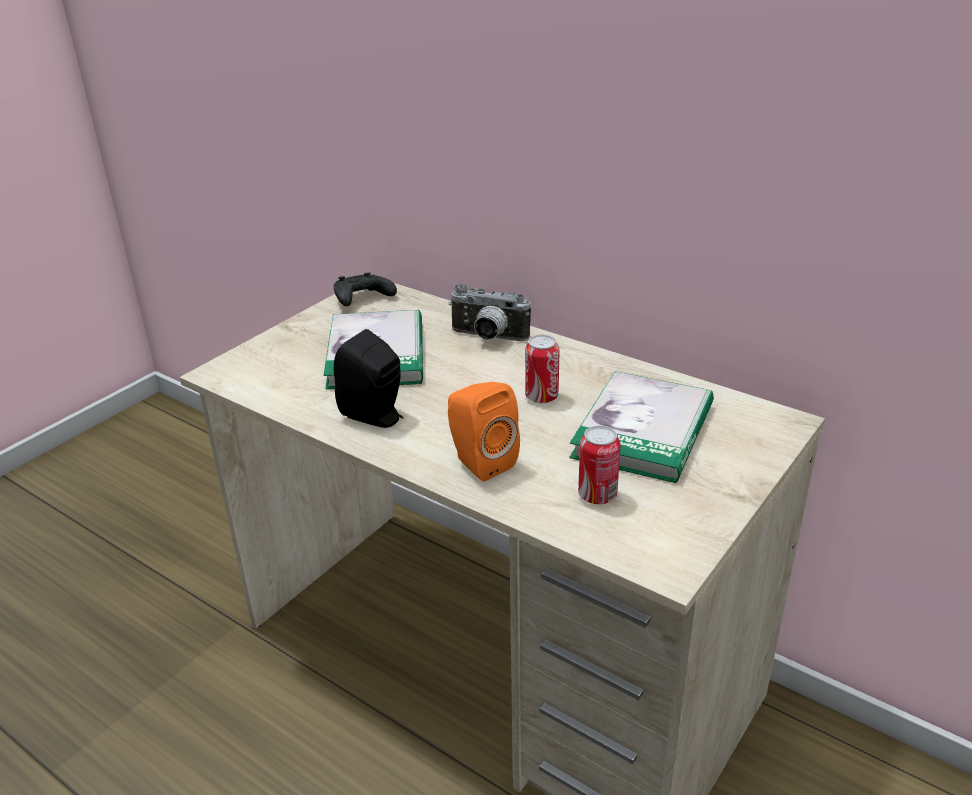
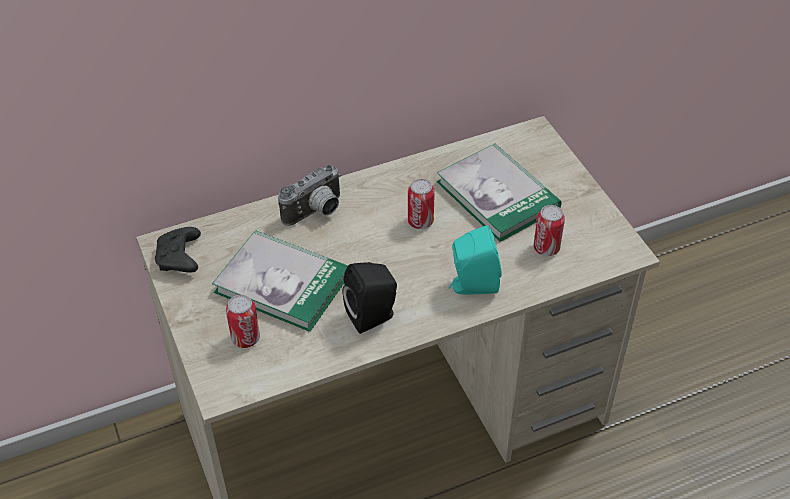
camera: 60 degrees left, 15 degrees up
(290, 361) = (245, 338): none -> can
(480, 462) = (472, 285): orange speaker -> turquoise speaker

